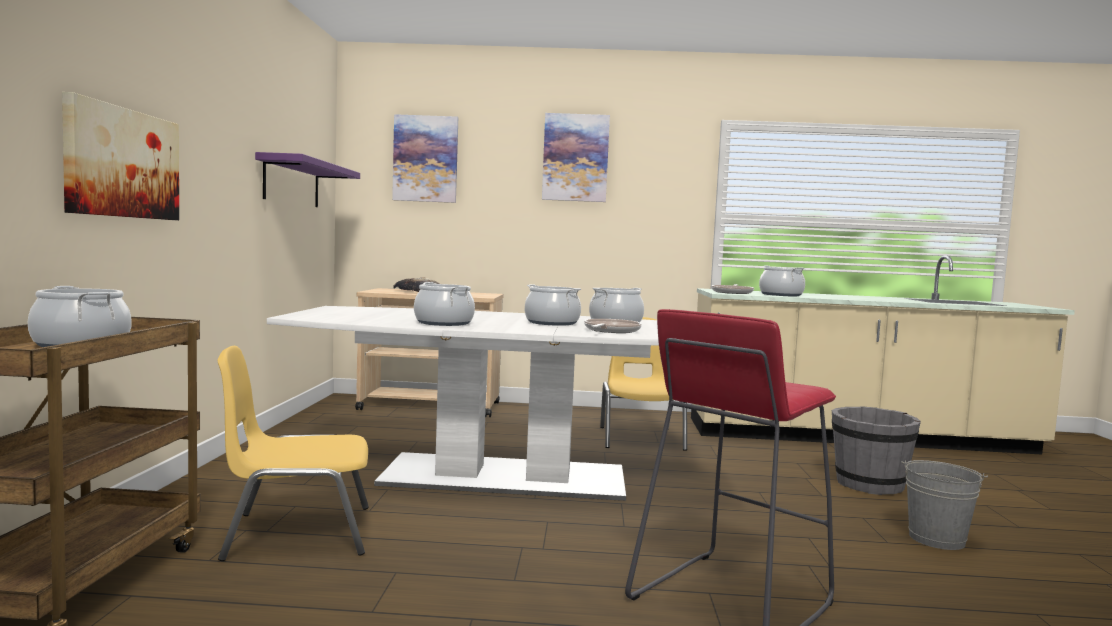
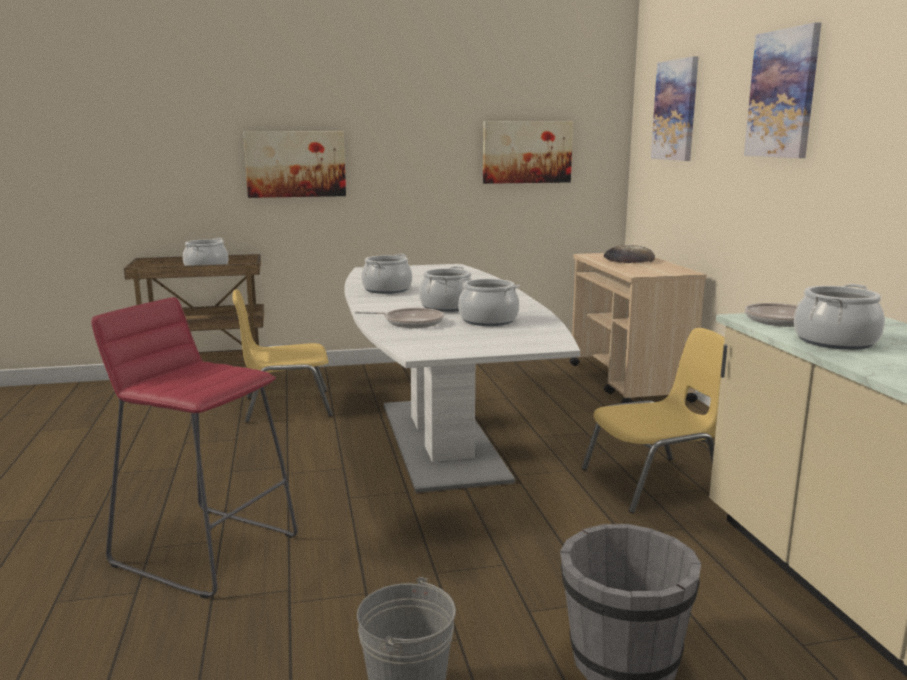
camera: 75 degrees right, 10 degrees up
(292, 183) = (527, 152): purple shelf -> picture
(297, 533) = (286, 406): yellow chair -> yellow chair turned 75 degrees counterclockwise

